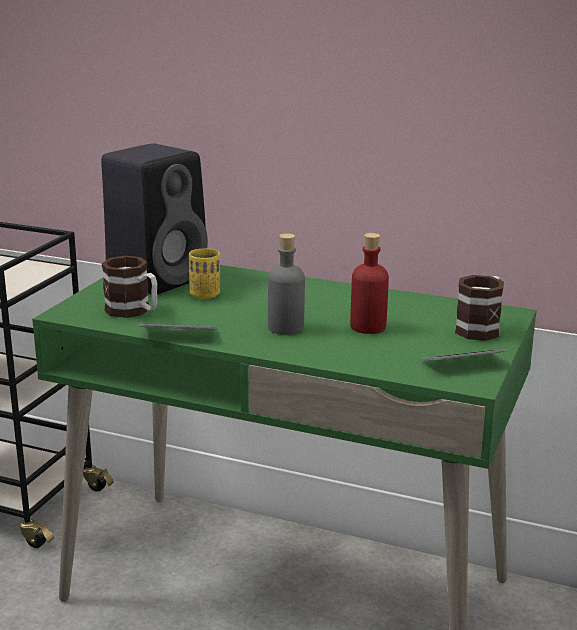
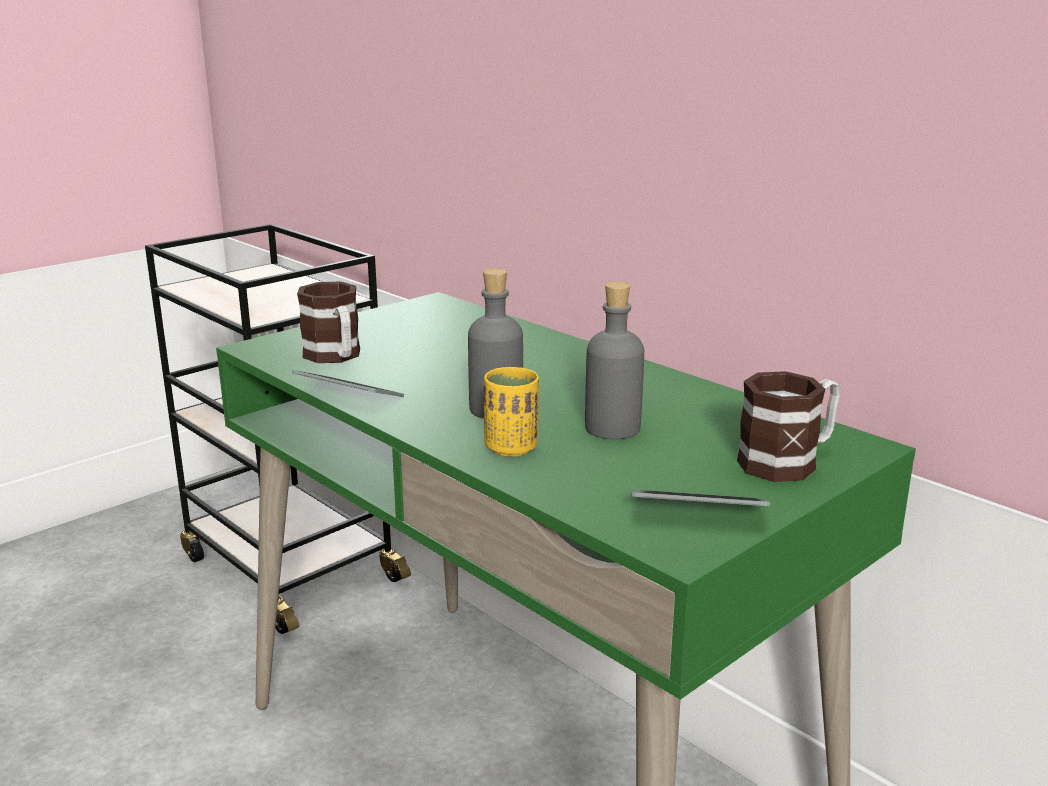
camera: 25 degrees right, 0 degrees up
(159, 278) = (419, 322): black speaker -> none
(205, 295) = (447, 350): yellow cup -> yellow cup (511, 448)
(368, 327) = (612, 428): red bottle -> grey bottle

